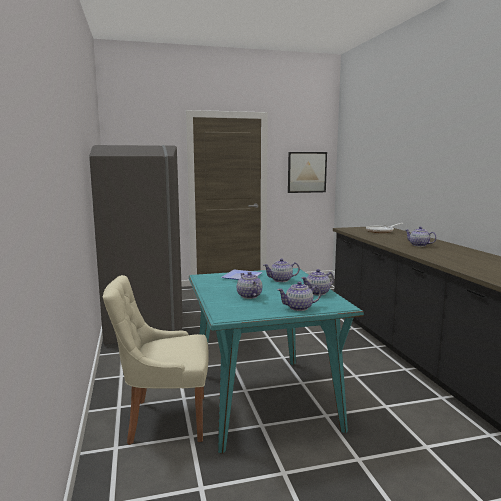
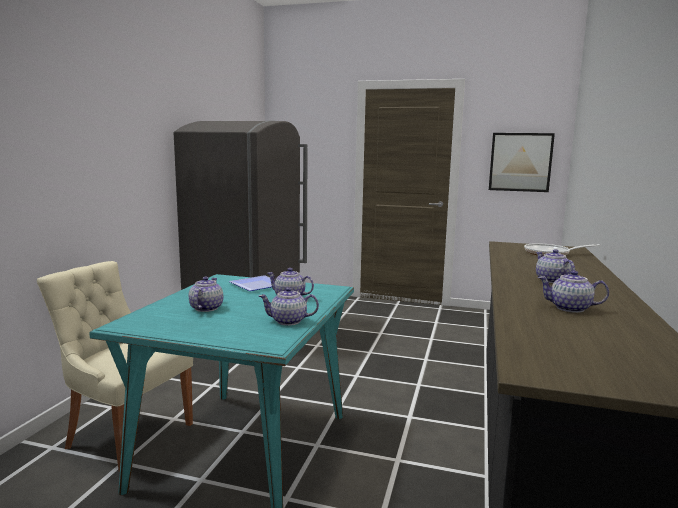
camera: 30 degrees right, 0 degrees up
(299, 307) = (218, 334): teapot -> teapot (570, 308)

